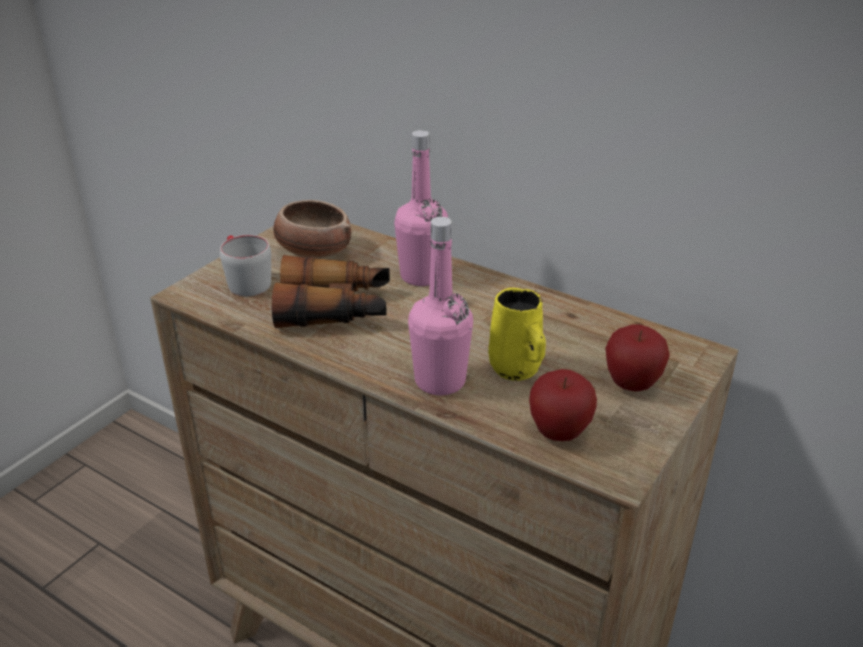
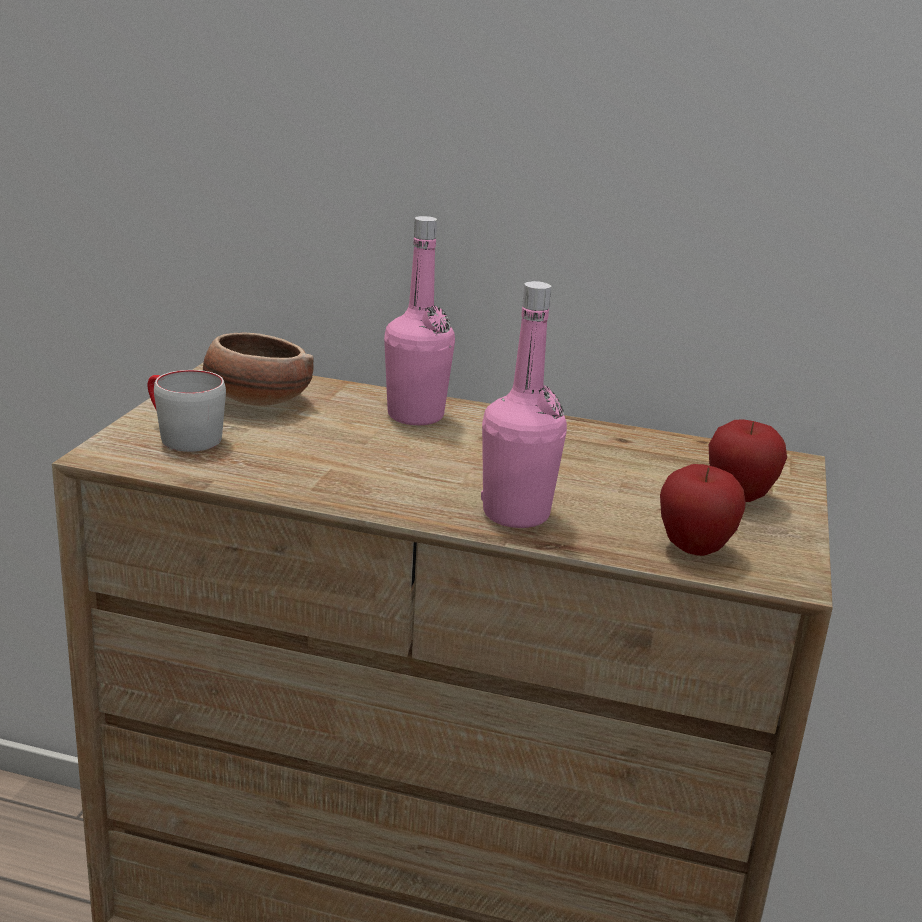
camera: 20 degrees left, 10 degrees down
(335, 309) = (327, 455): binoculars -> none
(516, 369) = (599, 495): yellow mug -> none

